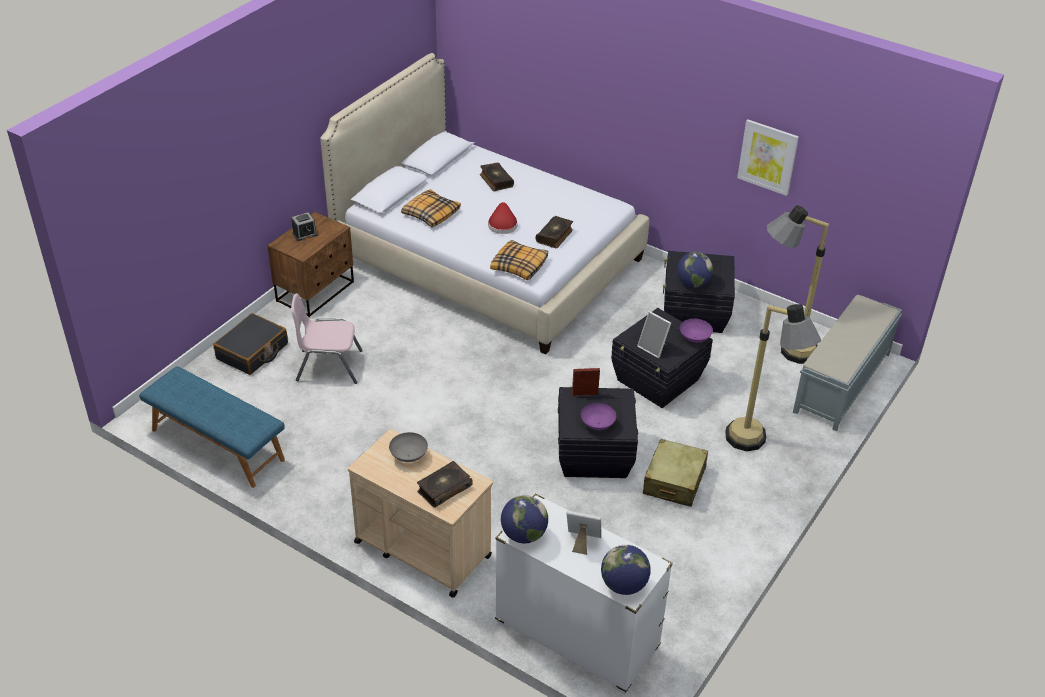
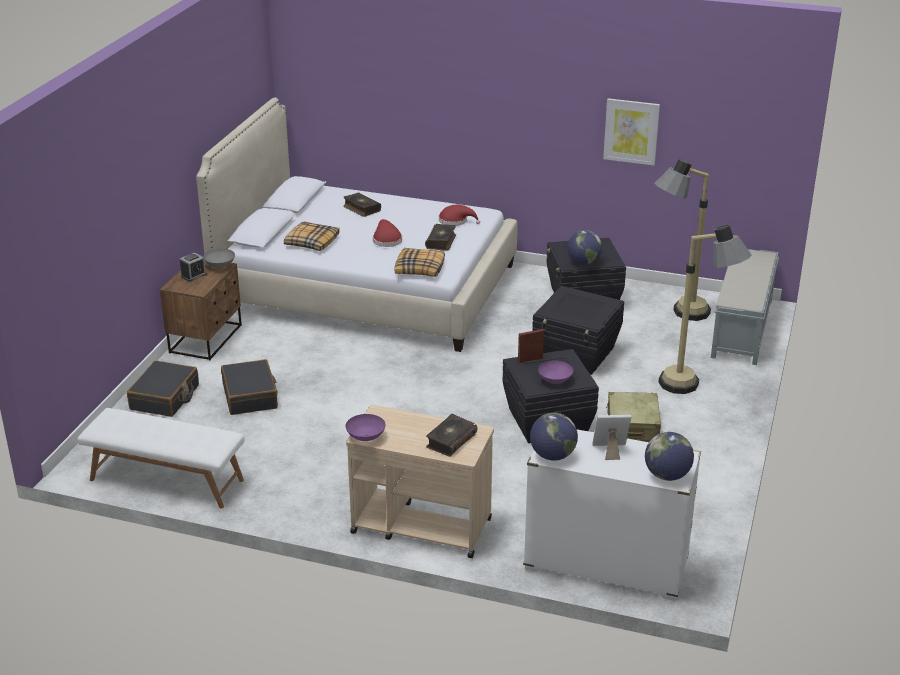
camera: 15 degrees left, 10 degrees down
(217, 445) = (166, 480): blue bench -> white bench
(329, 366) = (250, 396): pink chair -> black suitcase
(408, 456) = (401, 422): grey bowl -> grey bowl (219, 266)
(580, 212) = (455, 221): none -> red hat
(653, 348) = (574, 315): picture frame -> none
(695, 338) = (608, 302): purple bowl -> purple bowl (366, 437)

